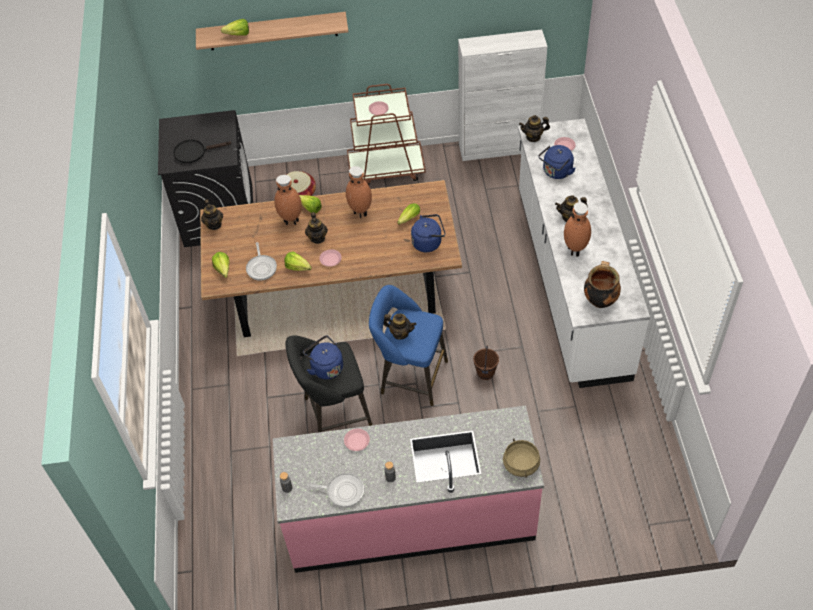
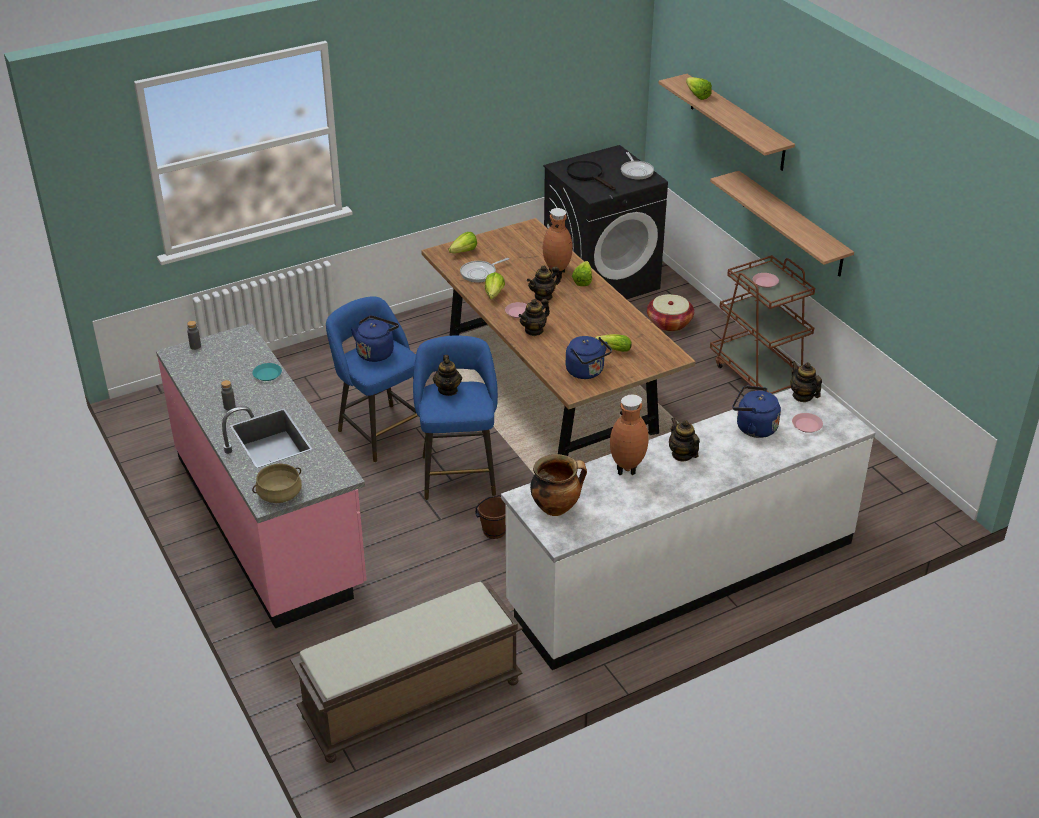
camera: 65 degrees right, 15 degrees down
(214, 224) = (520, 230): teapot -> teapot (534, 330)
(334, 414) = (380, 431): black stool -> blue stool
(343, 491) = (202, 381): frying pan -> frying pan (636, 171)
(357, 441) = (267, 374): pink plate -> turquoise plate
(359, 63) = (792, 224): none -> shelf
(361, 212) = (600, 315): brown vase -> none
(499, 148) = (870, 456): white cabinet -> none
(636, 470) = (411, 701): none -> brown bench

